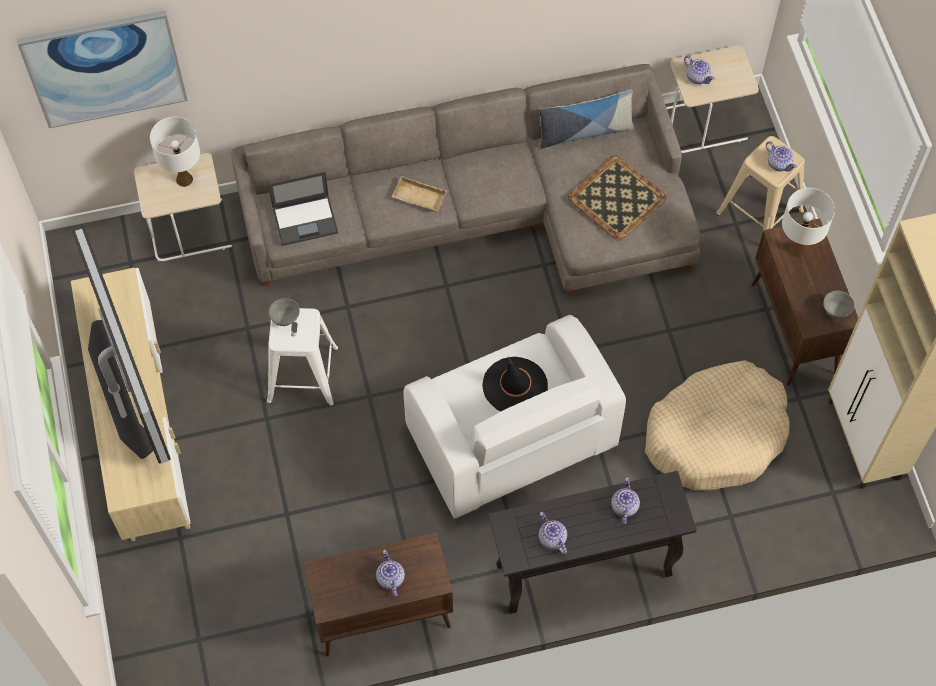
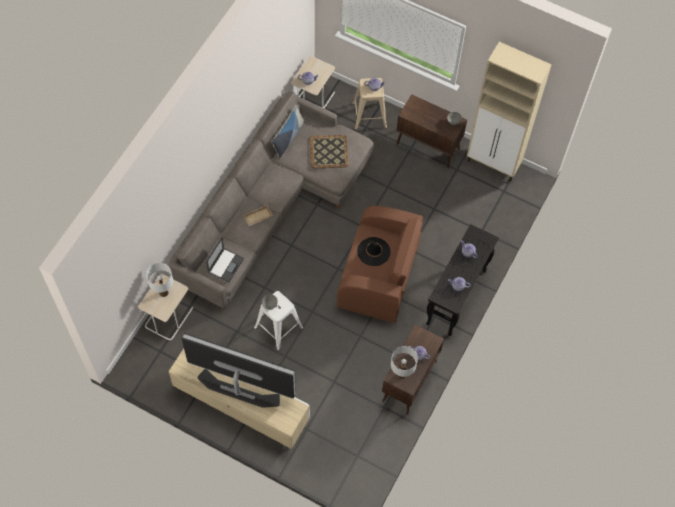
camera: 50 degrees left, 0 degrees up
(105, 68) = (123, 265): picture -> none
(510, 438) = (379, 277): white armchair -> brown armchair
(716, 434) = (445, 208): beige dog bed -> none
(797, 250) = (417, 112): white table lamp -> white table lamp (401, 374)

